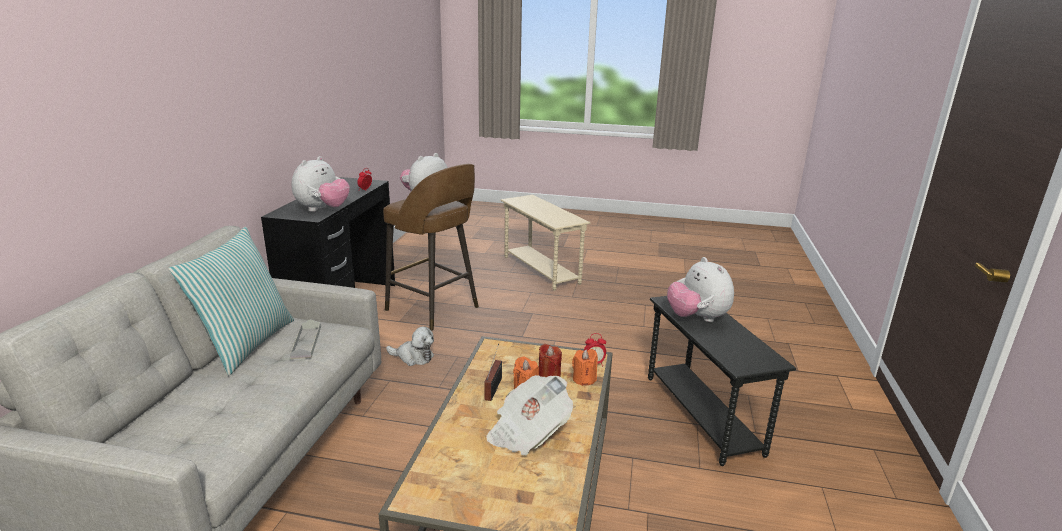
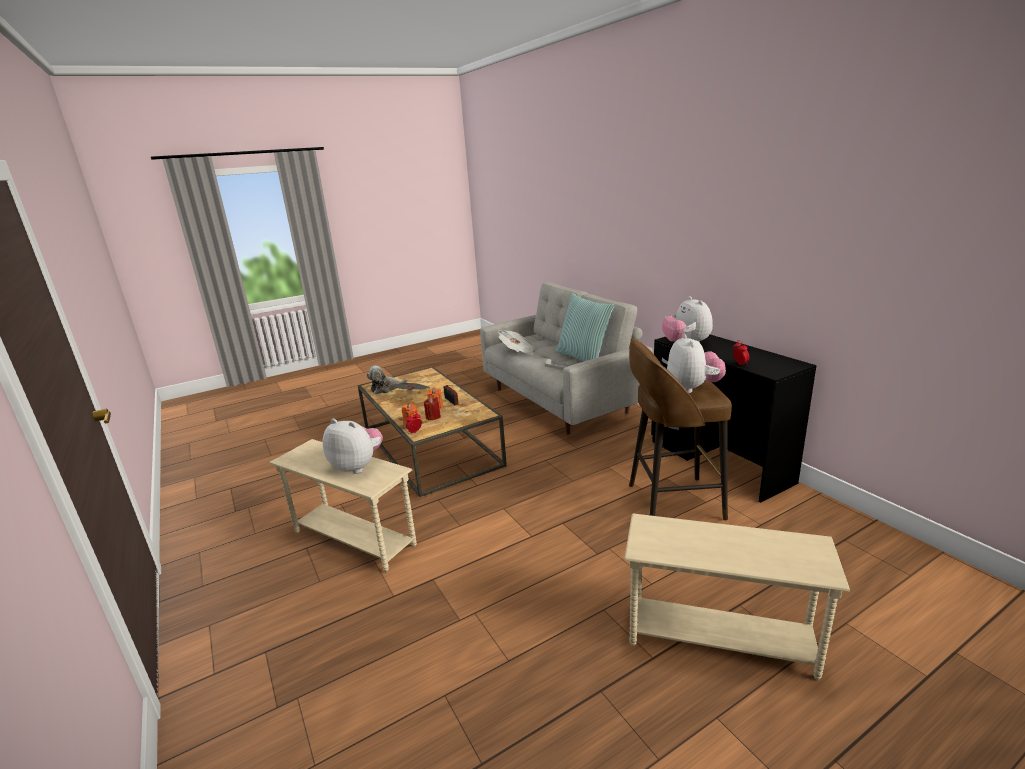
camera: 140 degrees right, 0 degrees up
(249, 414) = (517, 352): none -> newspaper
(413, 357) = (596, 464): plush toy -> plush toy (386, 388)
(702, 414) = (353, 539): black side table -> beige side table

